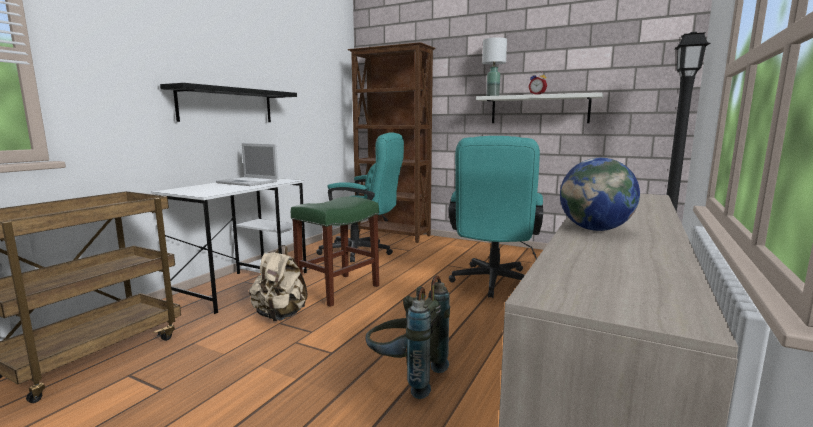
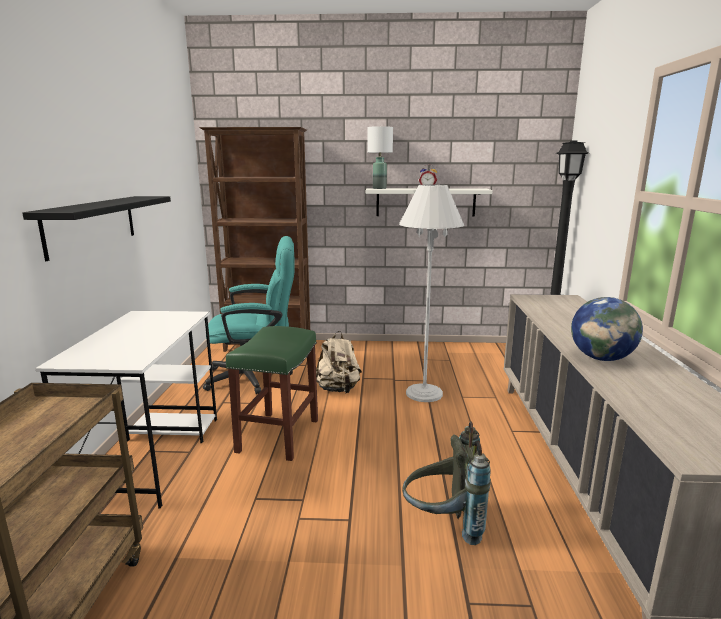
camera: 25 degrees left, 5 degrees up
(248, 182) = (144, 326): laptop -> none
(280, 316) = (246, 488): beige backpack -> beige backpack (338, 389)
(492, 284) = (424, 393): turquoise office chair -> white floor lamp

